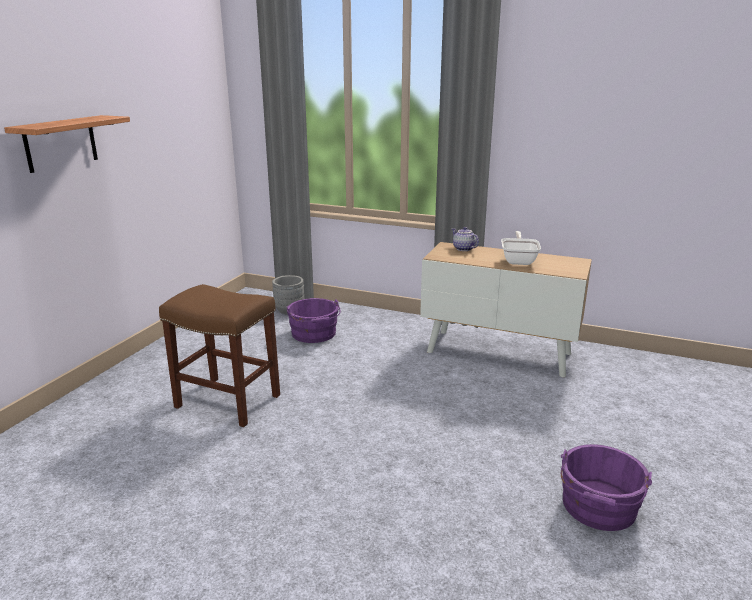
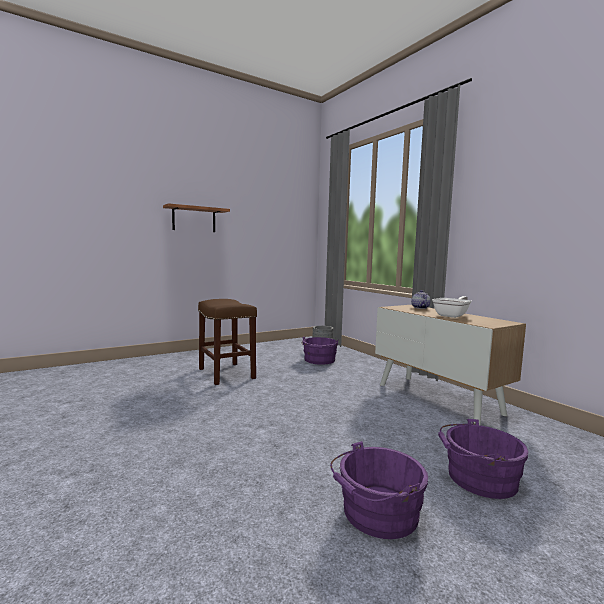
camera: 35 degrees right, 15 degrees down
(620, 436) = (477, 478): none -> purple bucket

